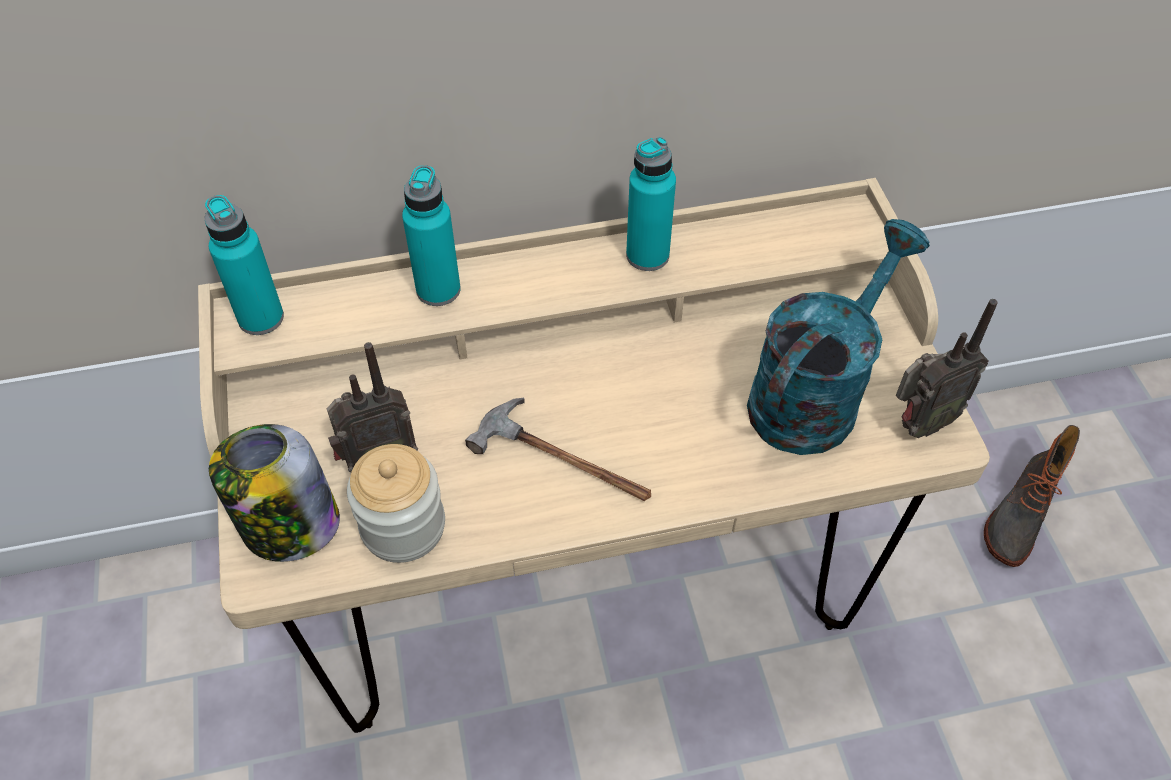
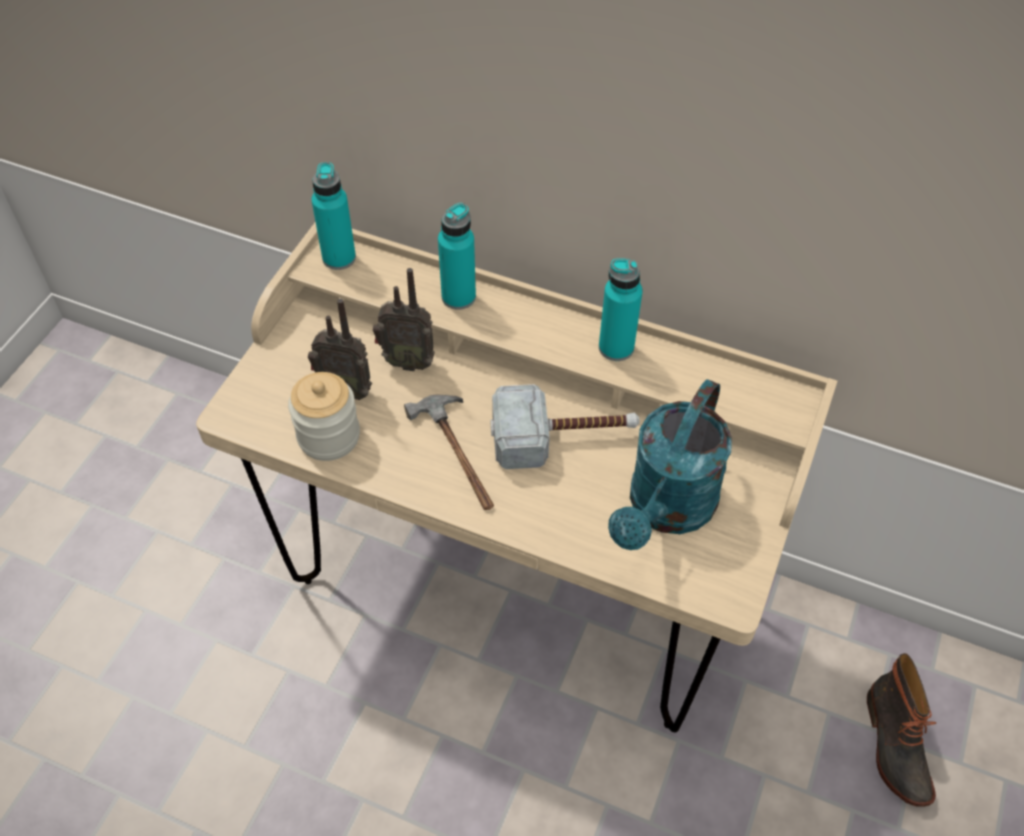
camera: 35 degrees right, 0 degrees up
(288, 525) = (266, 396): jar -> none
(655, 378) = (564, 437): none -> hammer
(814, 392) = (666, 510): turquoise watering can -> turquoise watering can turned 135 degrees clockwise
(918, 423) = (723, 575): radio -> radio (407, 361)
(1017, 516) = (894, 746): boot -> boot turned 75 degrees counterclockwise

